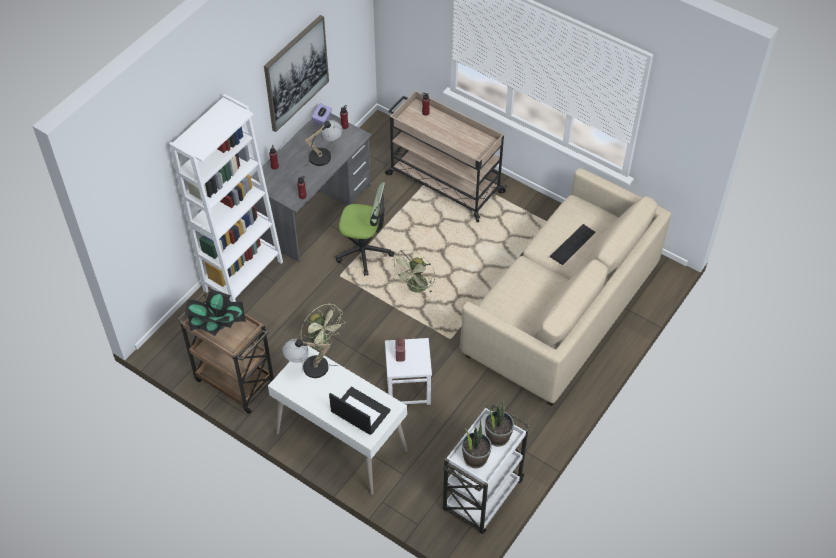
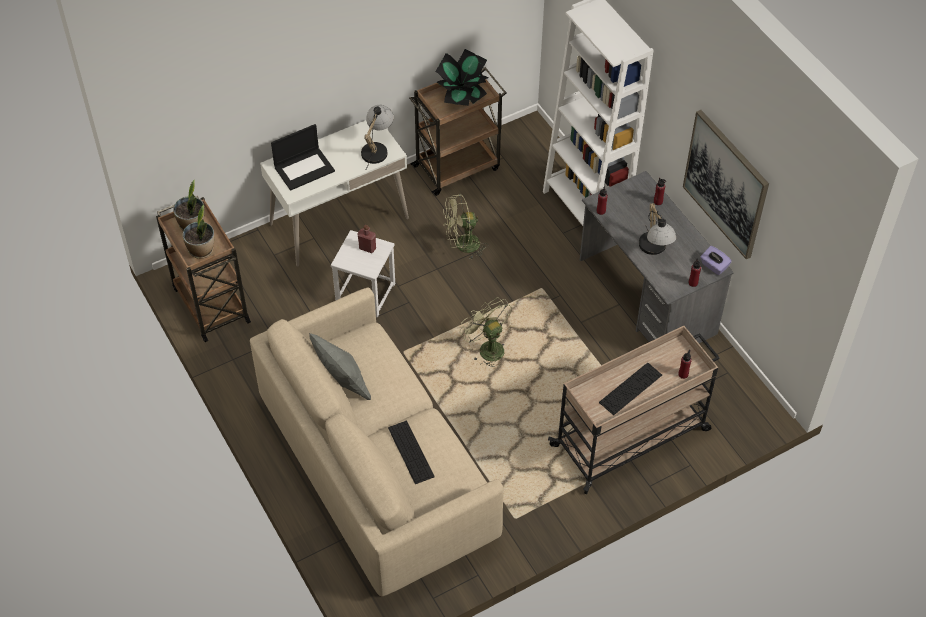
camera: 115 degrees right, 0 degrees up
(364, 251) = (564, 321): office chair -> none
(454, 135) = (630, 389): none -> keyboard
(482, 497) = (210, 304): white cart -> brown cart
(543, 308) = (342, 384): none -> grey pillow

